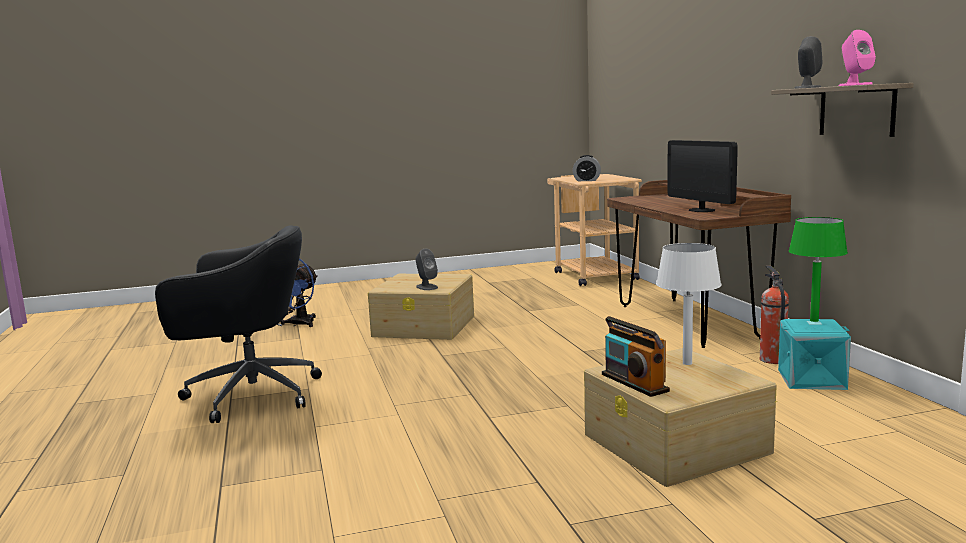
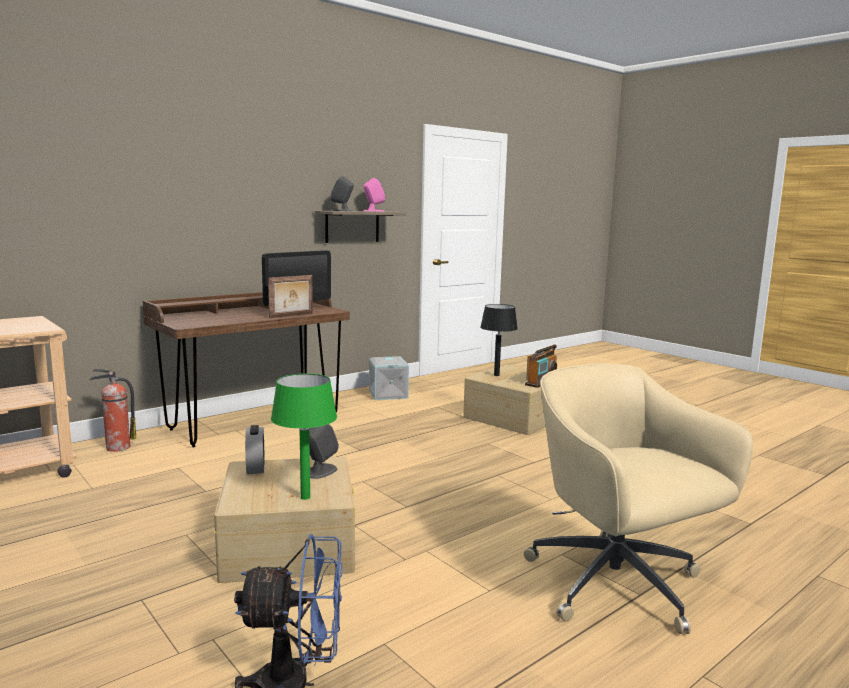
camera: 115 degrees left, 0 degrees up
(248, 395) = (618, 586): black office chair -> beige office chair
(586, 180) = (26, 328): alarm clock -> alarm clock (255, 468)
(669, 210) = (291, 315): none -> picture frame
(687, 363) = (496, 375): white table lamp -> black table lamp
(772, 359) = (352, 401): fire extinguisher -> fire extinguisher (116, 447)
(811, 379) = (387, 394): turquoise storage box -> grey storage box
(814, 320) = (386, 357): green table lamp -> green table lamp (304, 497)

